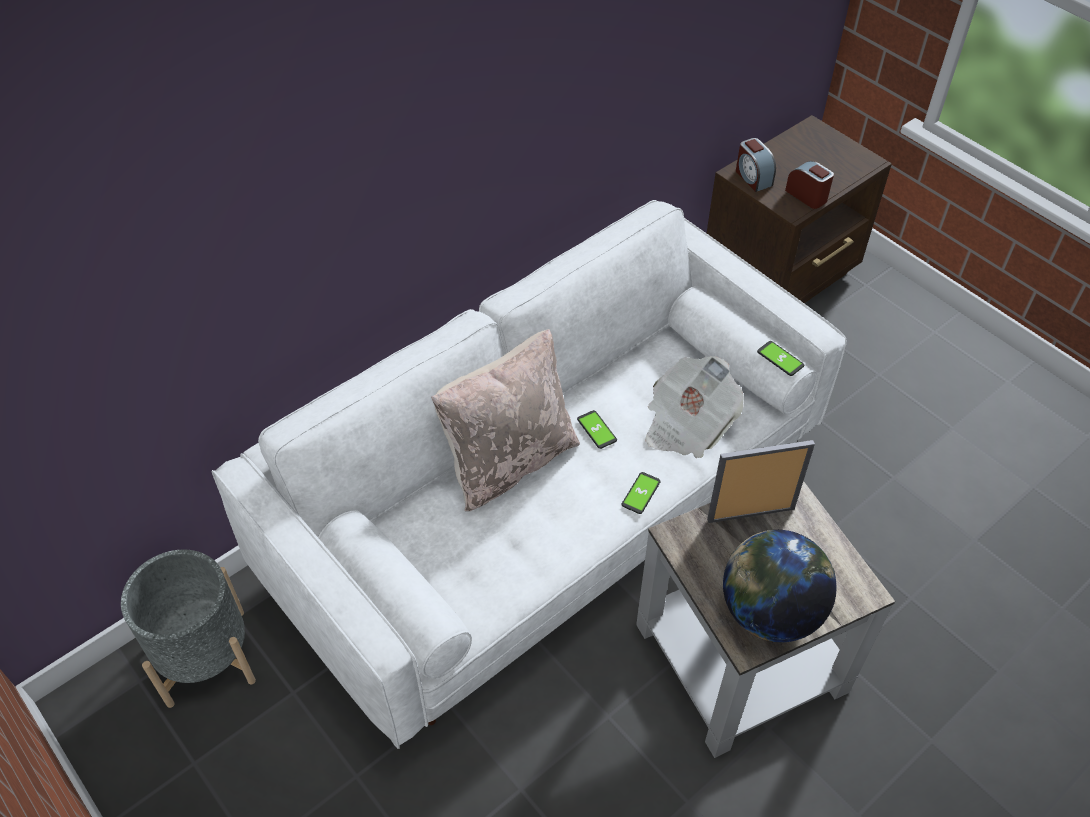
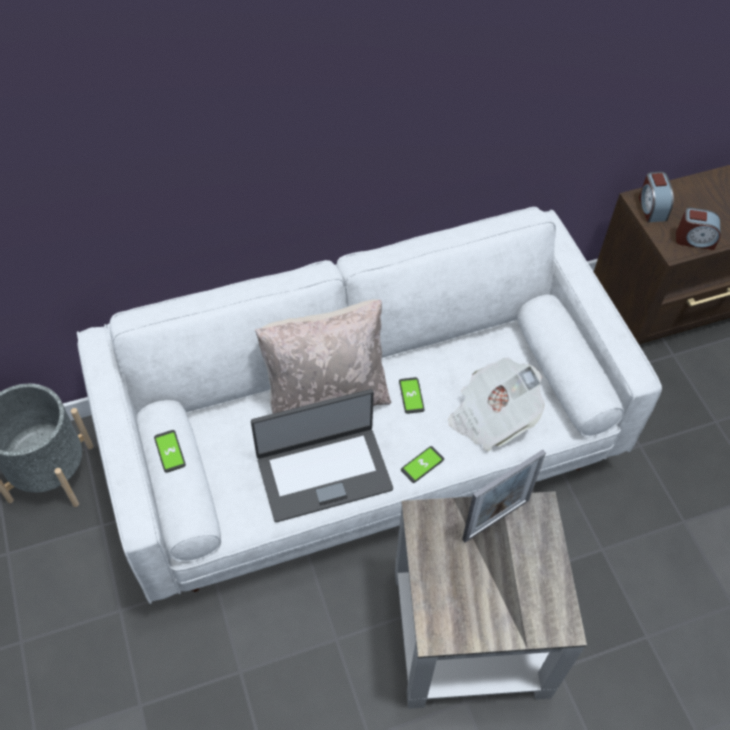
camera: 20 degrees right, 5 degrees up
(543, 535) = (323, 472): none -> laptop
(750, 514) = (496, 519): picture frame -> picture frame turned 135 degrees clockwise
(769, 612) = (469, 613): globe -> none
(780, 359) = (592, 387): phone -> phone (169, 451)
(807, 195) = (695, 239): alarm clock -> alarm clock turned 120 degrees clockwise

